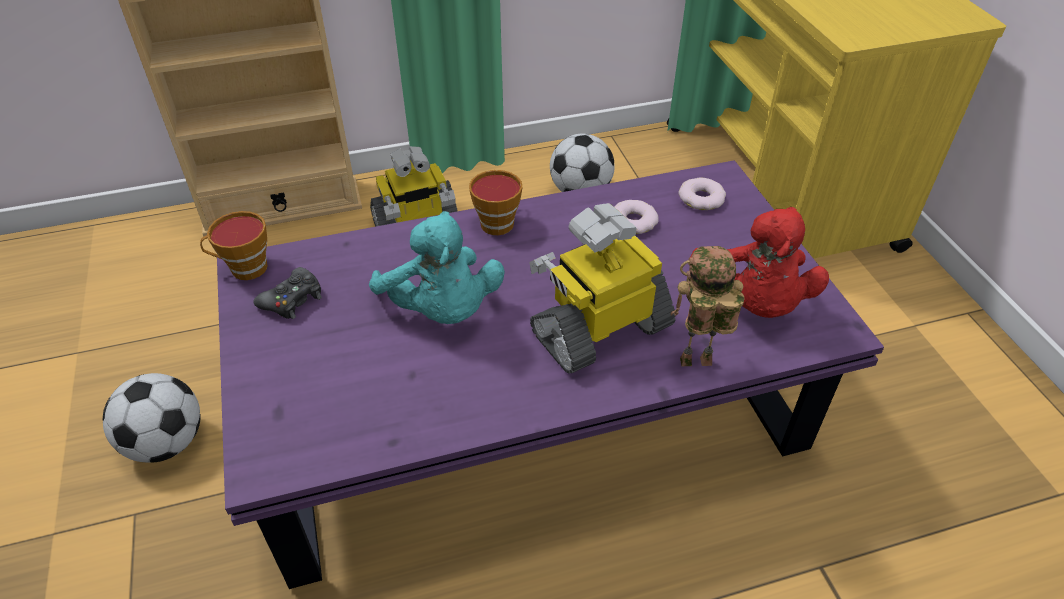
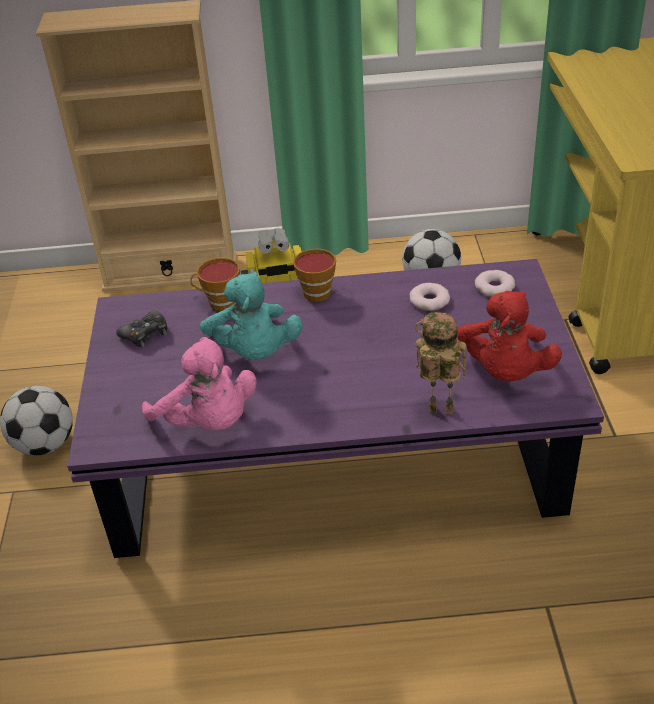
camera: 15 degrees right, 5 degrees down
(244, 269) = (115, 309): cup -> cup (219, 303)
(408, 416) = (208, 422): none -> pink plush toy
(600, 328) = (373, 378): toy robot -> none

